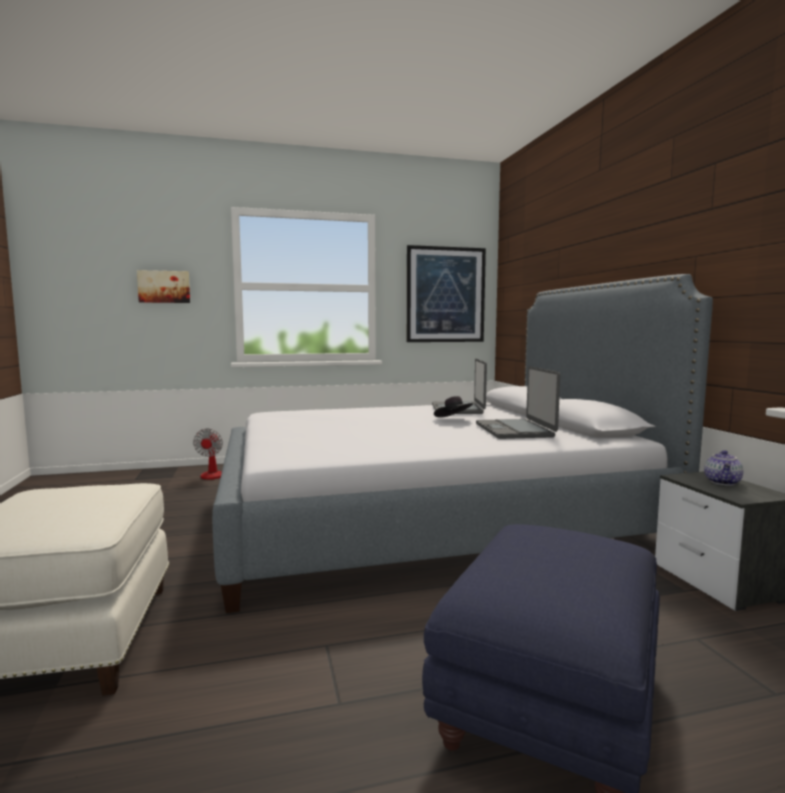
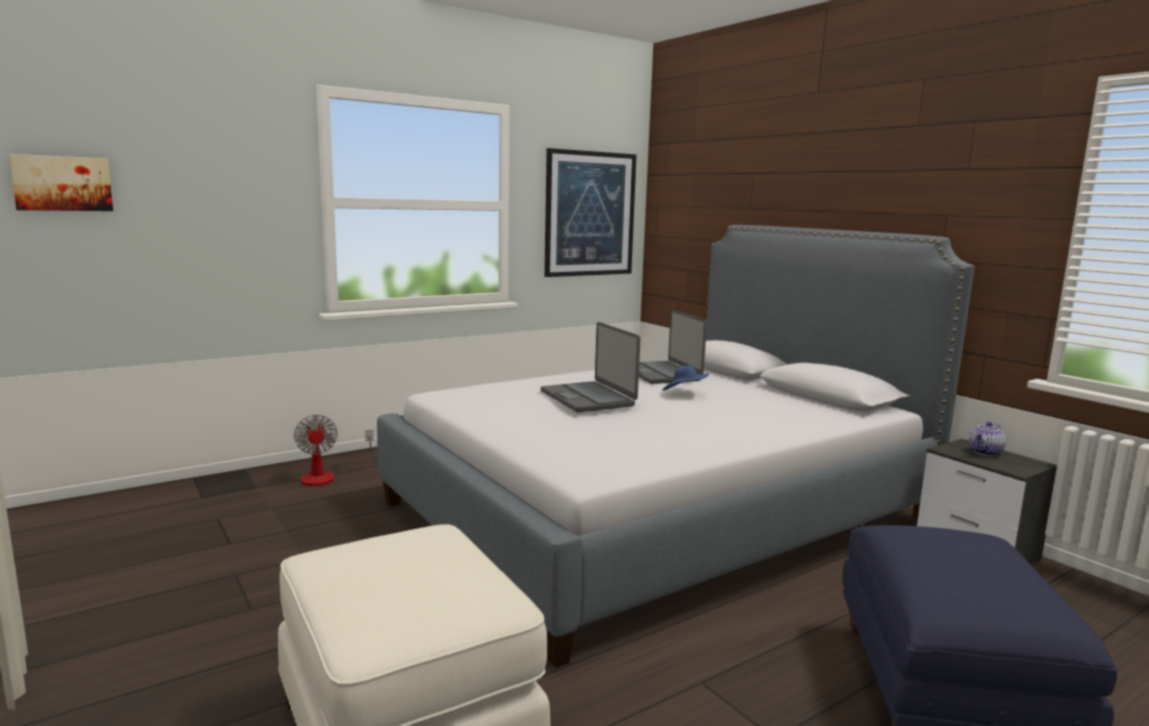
camera: 20 degrees left, 5 degrees up
(164, 287) = (219, 203): picture -> picture (63, 183)
(454, 420) = (684, 393): black hat -> blue hat
(515, 430) = (770, 406): laptop -> laptop (588, 398)
(723, 482) = (986, 453): teapot -> teapot turned 45 degrees clockwise

